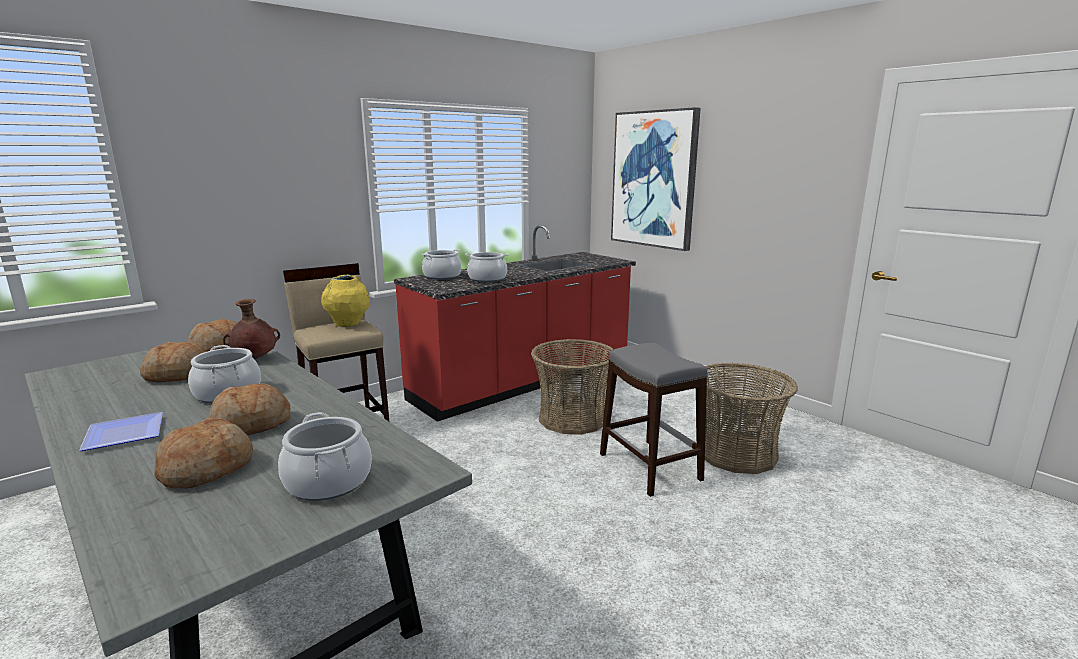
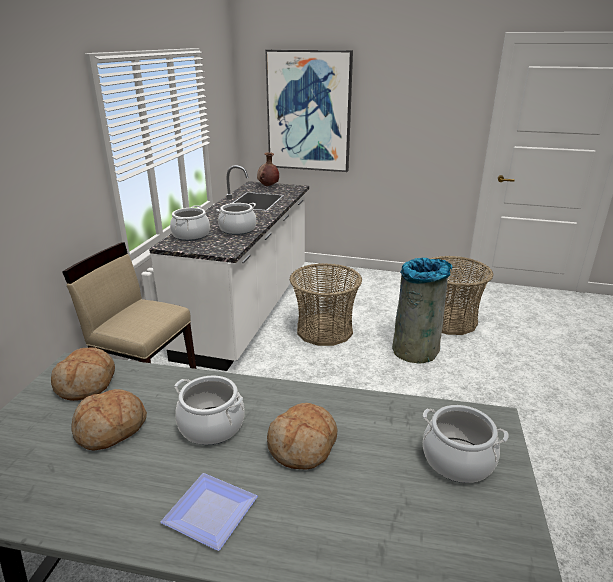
camera: 35 degrees left, 10 degrees up
(207, 468) = (357, 499): bread -> none
(254, 359) = (153, 380): brown vase -> brown vase (268, 186)
(348, 324) = (145, 309): yellow vase -> none
(524, 382) = (248, 310): red counter -> white counter
(650, 466) = (416, 349): grey stool -> grey trash can

